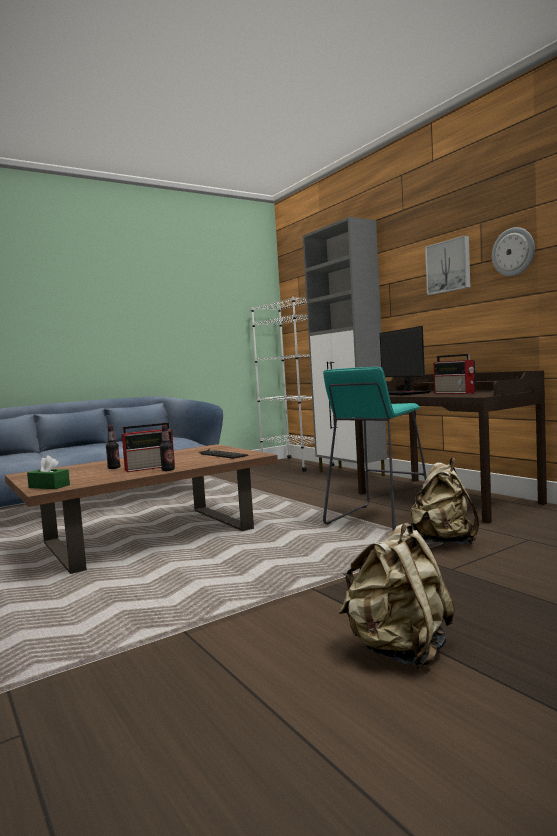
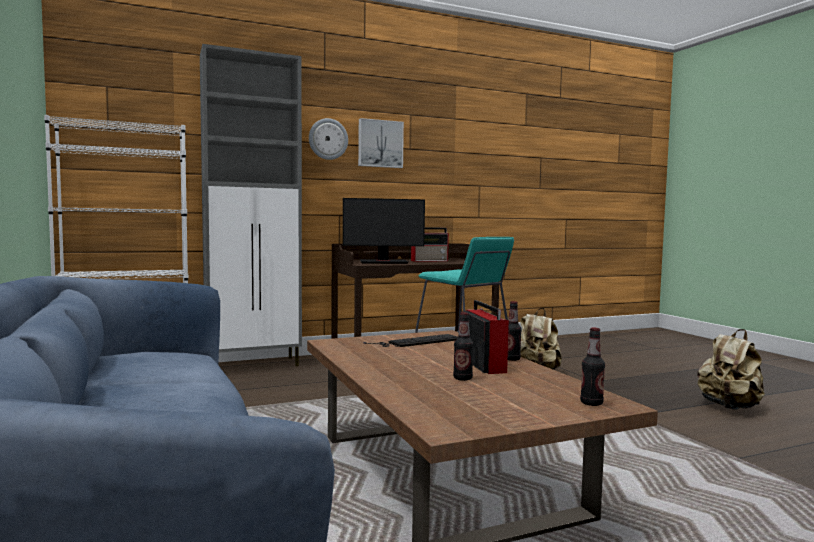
camera: 80 degrees left, 0 degrees up
(49, 486) = (591, 403): green tissue box -> bottle
(513, 252) = (439, 148): wall clock -> wall clock (328, 139)

